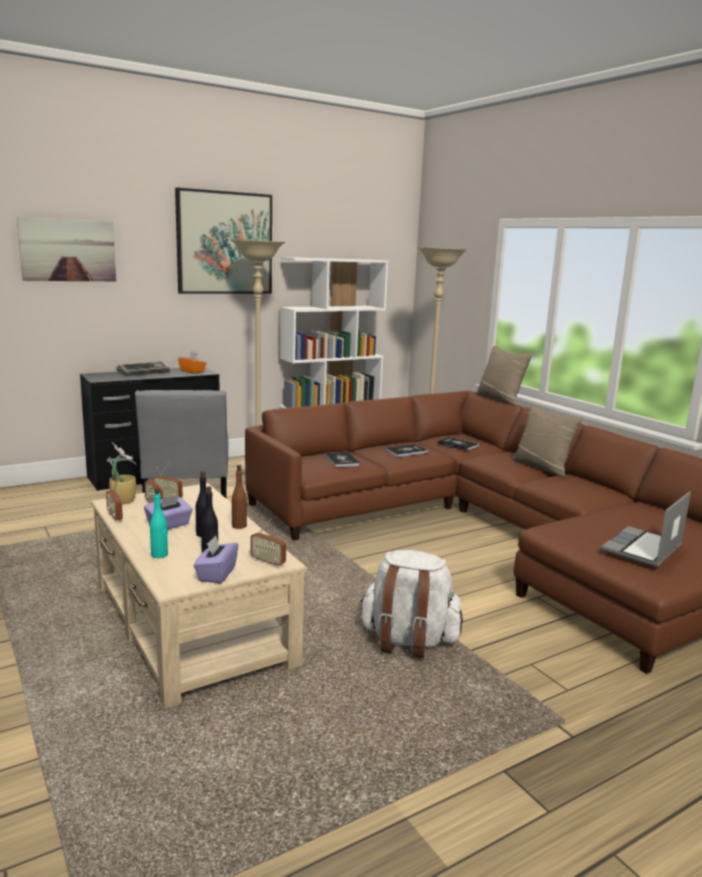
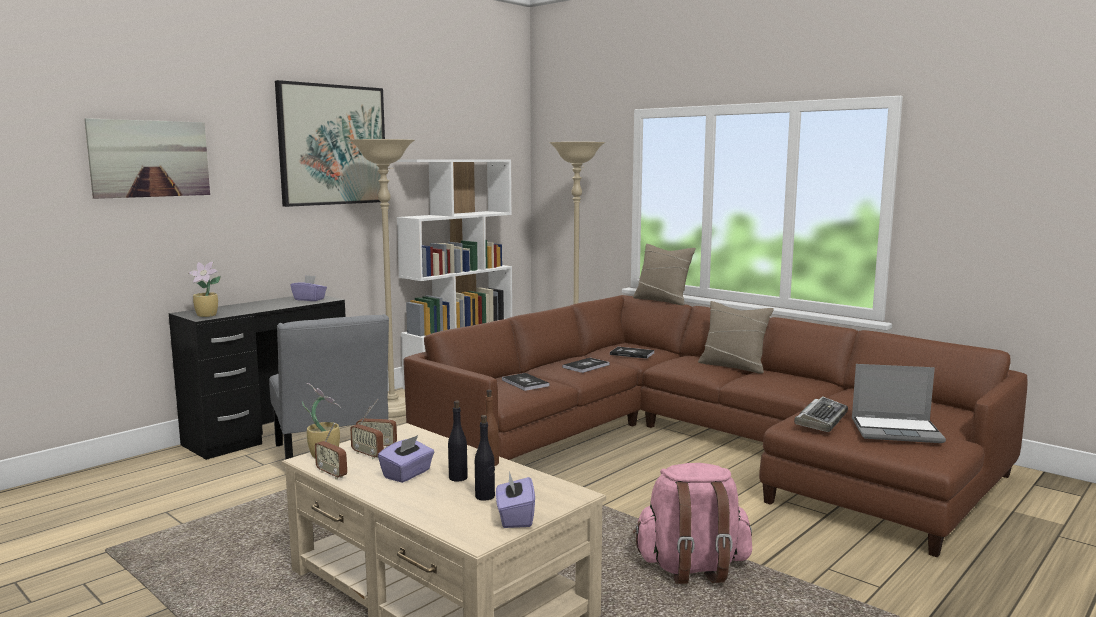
camera: 15 degrees left, 5 degrees down
(104, 378) = (207, 315): none -> potted plant
(144, 373) = (251, 305): keyboard -> keyboard (821, 420)
(159, 555) = (428, 507): turquoise bottle -> none
(192, 371) = (309, 299): orange tissue box -> purple tissue box
(268, 562) = (560, 496): radio -> none
(408, 641) = (692, 568): white backpack -> pink backpack
(642, 549) = (897, 431): laptop -> laptop turned 105 degrees counterclockwise

